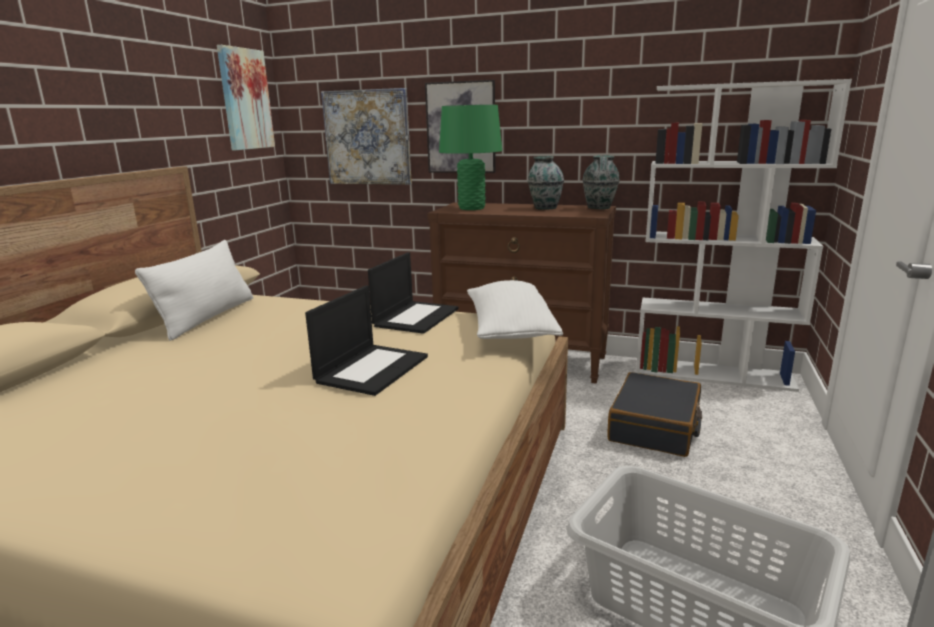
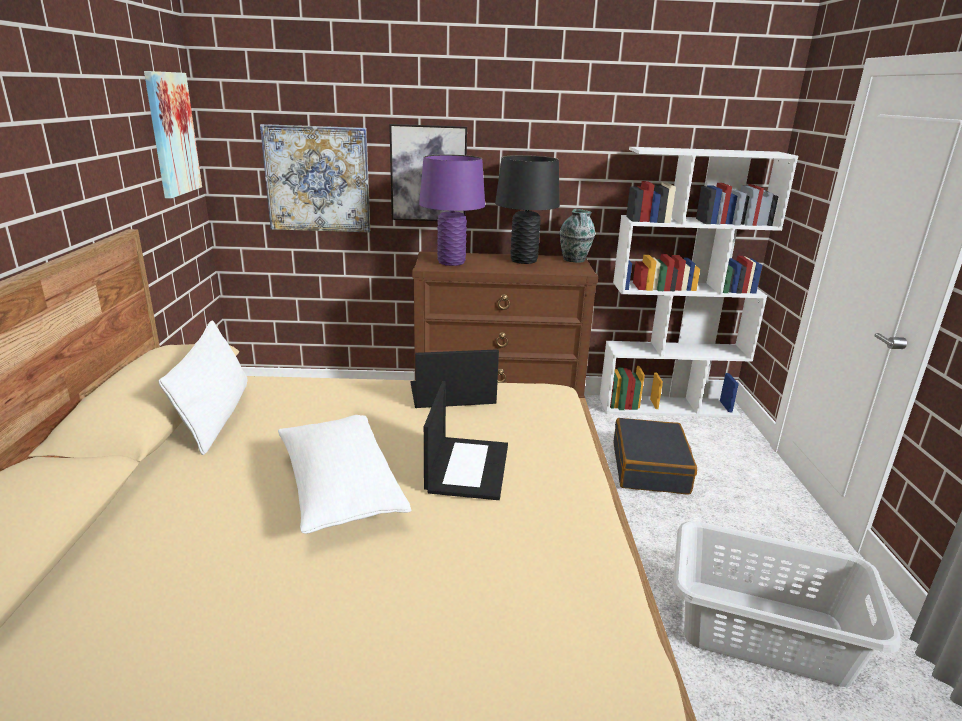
camera: 20 degrees left, 5 degrees up
(416, 317) = (451, 394): laptop -> laptop turned 105 degrees counterclockwise
(471, 208) = (451, 262): green table lamp -> purple table lamp
(509, 330) = (552, 402): white pillow -> white pillow (340, 489)
(545, 208) = (524, 261): vase -> black table lamp

